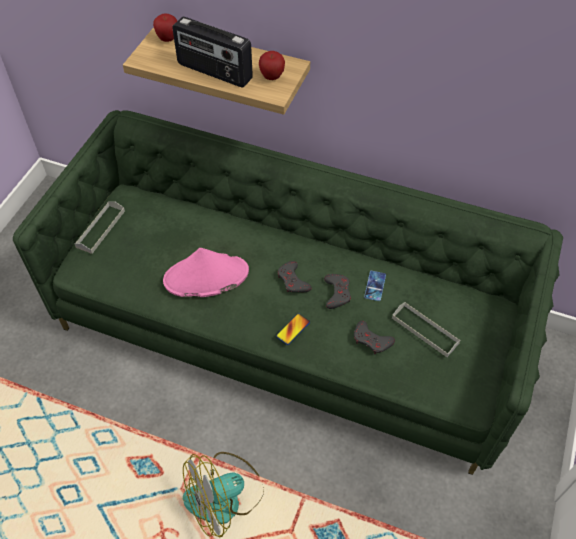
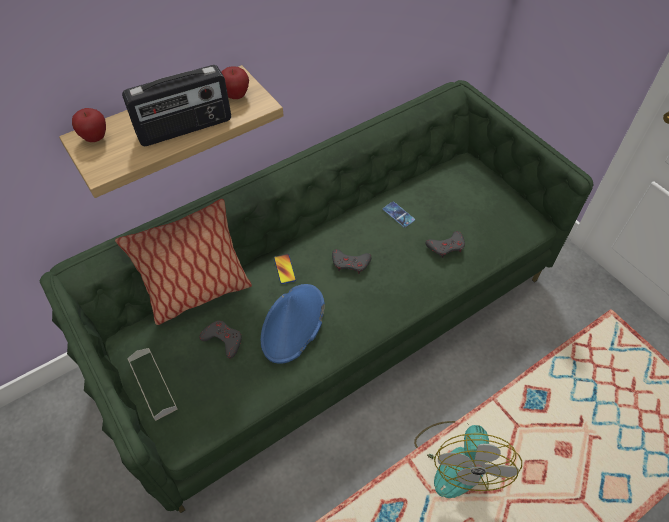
camera: 55 degrees left, 0 degrees up
(189, 206) = (199, 294): none -> pillow
(206, 276) = (293, 324): pink hat -> blue hat
(293, 329) = (398, 291): phone -> phone (284, 269)
(337, 293) = (386, 241): grey game controller -> grey game controller (223, 340)
(425, 330) = (461, 210): grey tray -> none

